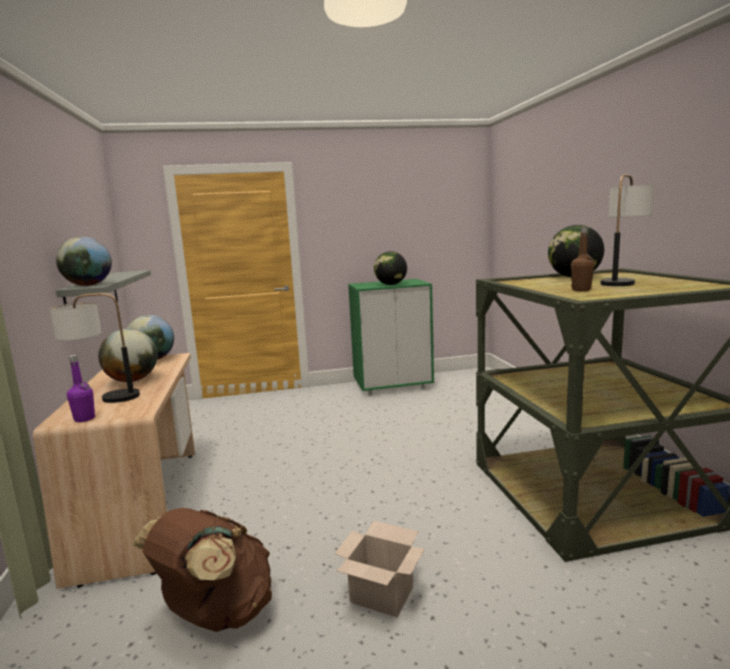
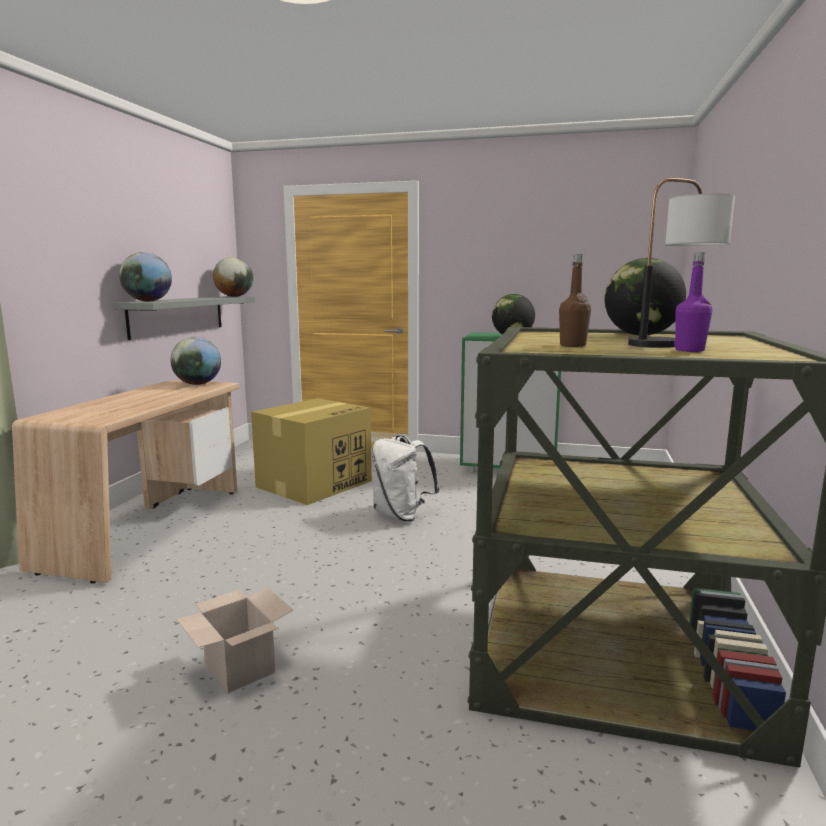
camera: 25 degrees right, 0 degrees up
(84, 419) = (57, 419): purple bottle -> purple bottle (689, 350)
(103, 398) = (100, 407): table lamp -> none
(132, 380) = (148, 397): globe -> globe (234, 296)
(216, 614) = (96, 631): brown backpack -> none
(257, 430) = (315, 483): none -> cardboard box
(358, 439) = (401, 515): none -> white backpack

